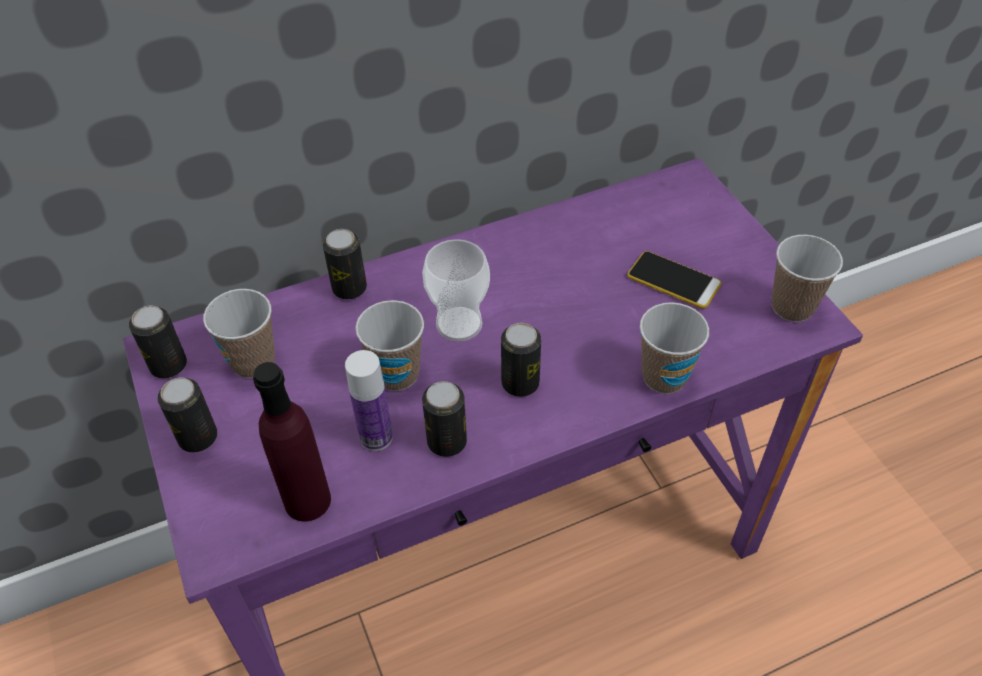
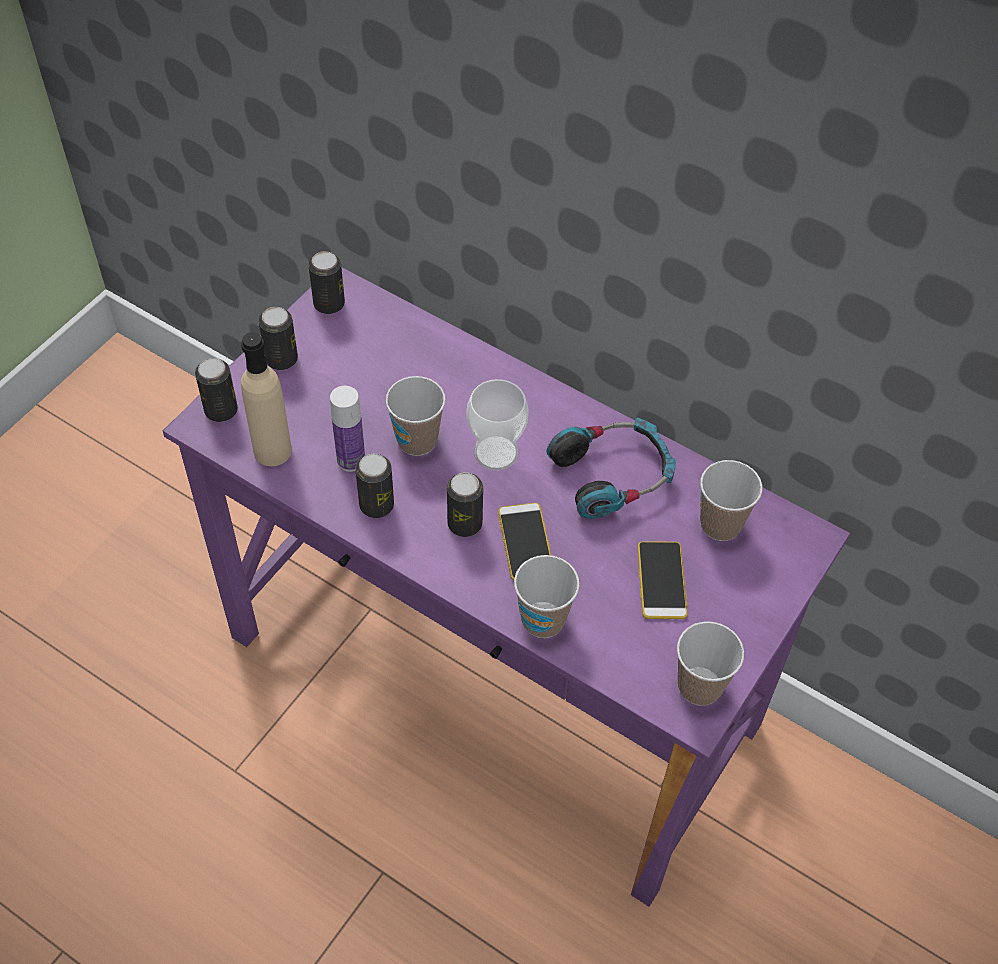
camera: 55 degrees right, 5 degrees up
(253, 362) = (366, 349): cup -> cup (720, 524)
(307, 500) = (272, 451): purple bottle -> beige bottle
(349, 288) = (479, 364): can -> can (221, 410)
(544, 259) = (612, 475): none -> headphones
(572, 349) = (525, 542): none -> phone

